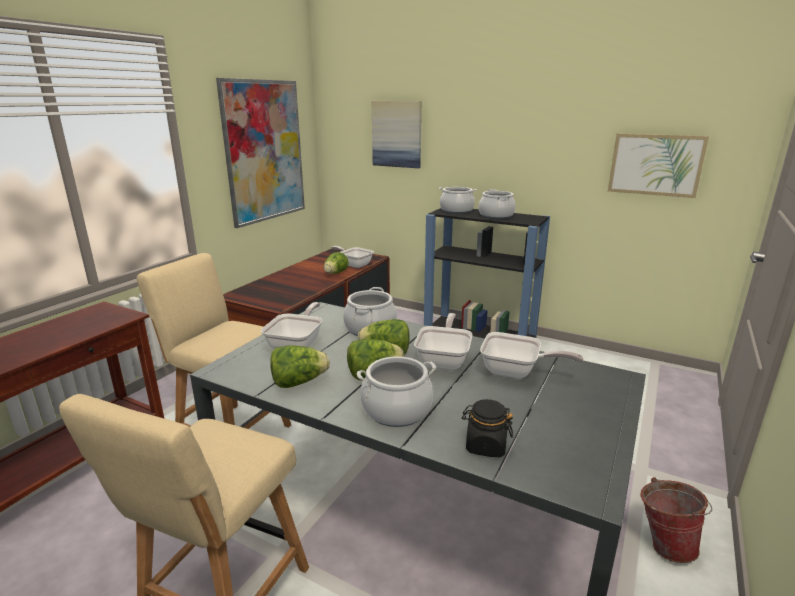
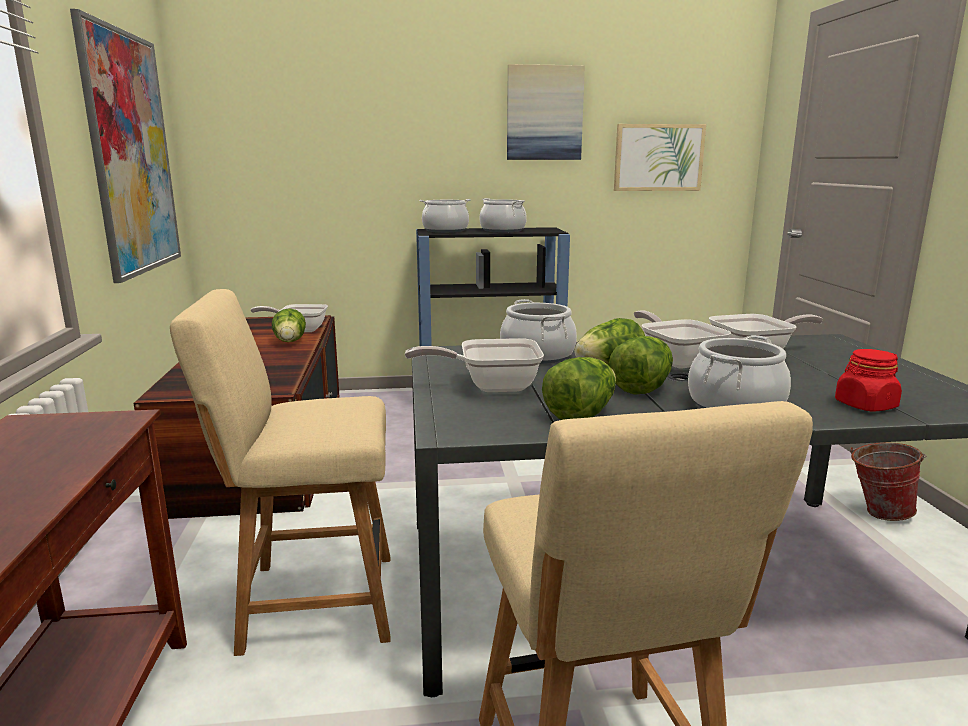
camera: 35 degrees left, 5 degrees down
(298, 345) = (490, 386): frying pan -> frying pan turned 75 degrees counterclockwise
(397, 134) = (327, 133): picture -> picture (544, 113)
(485, 446) = (865, 405): black jar -> red jar

